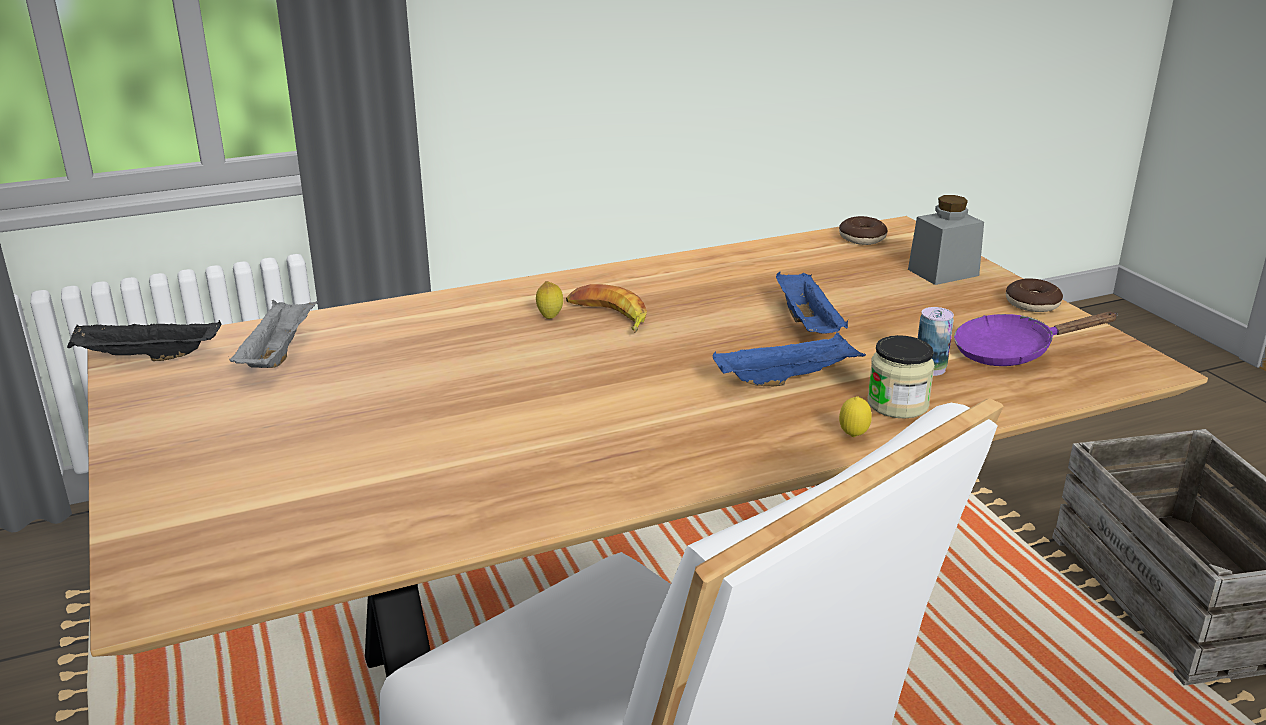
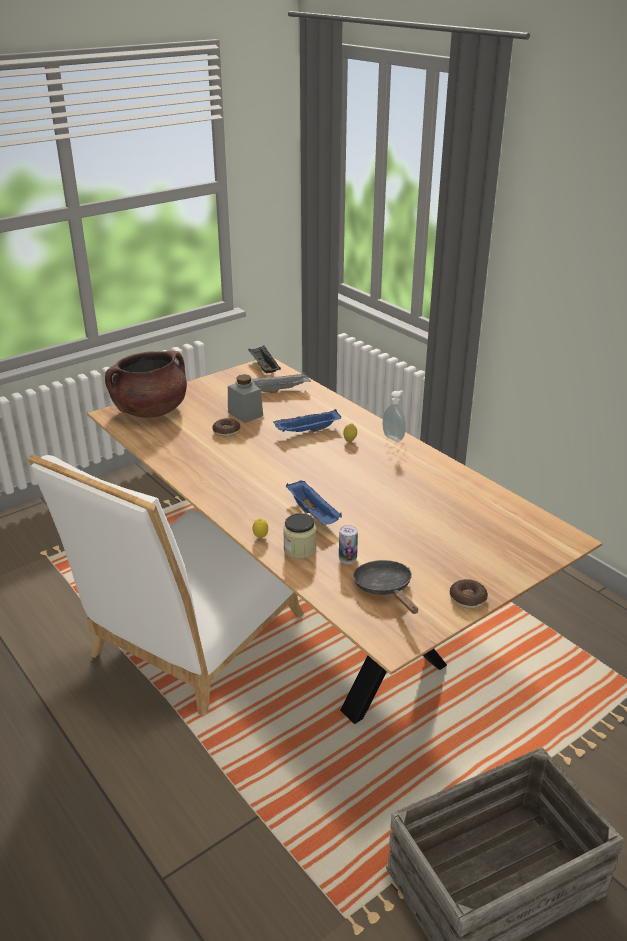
camera: 75 degrees right, 5 degrees up
(203, 528) = (150, 411): none -> brown cooking pot
(564, 282) = (394, 437): none -> soap dispenser
(608, 316) = (359, 456): banana -> none
(808, 325) = (383, 515): blue tray -> blue tray (307, 431)
(862, 238) = (537, 525): donut -> donut (226, 432)
(943, 272) = (498, 561): grey jar -> grey jar (245, 414)
(1011, 352) = (385, 589): purple frying pan -> black frying pan

